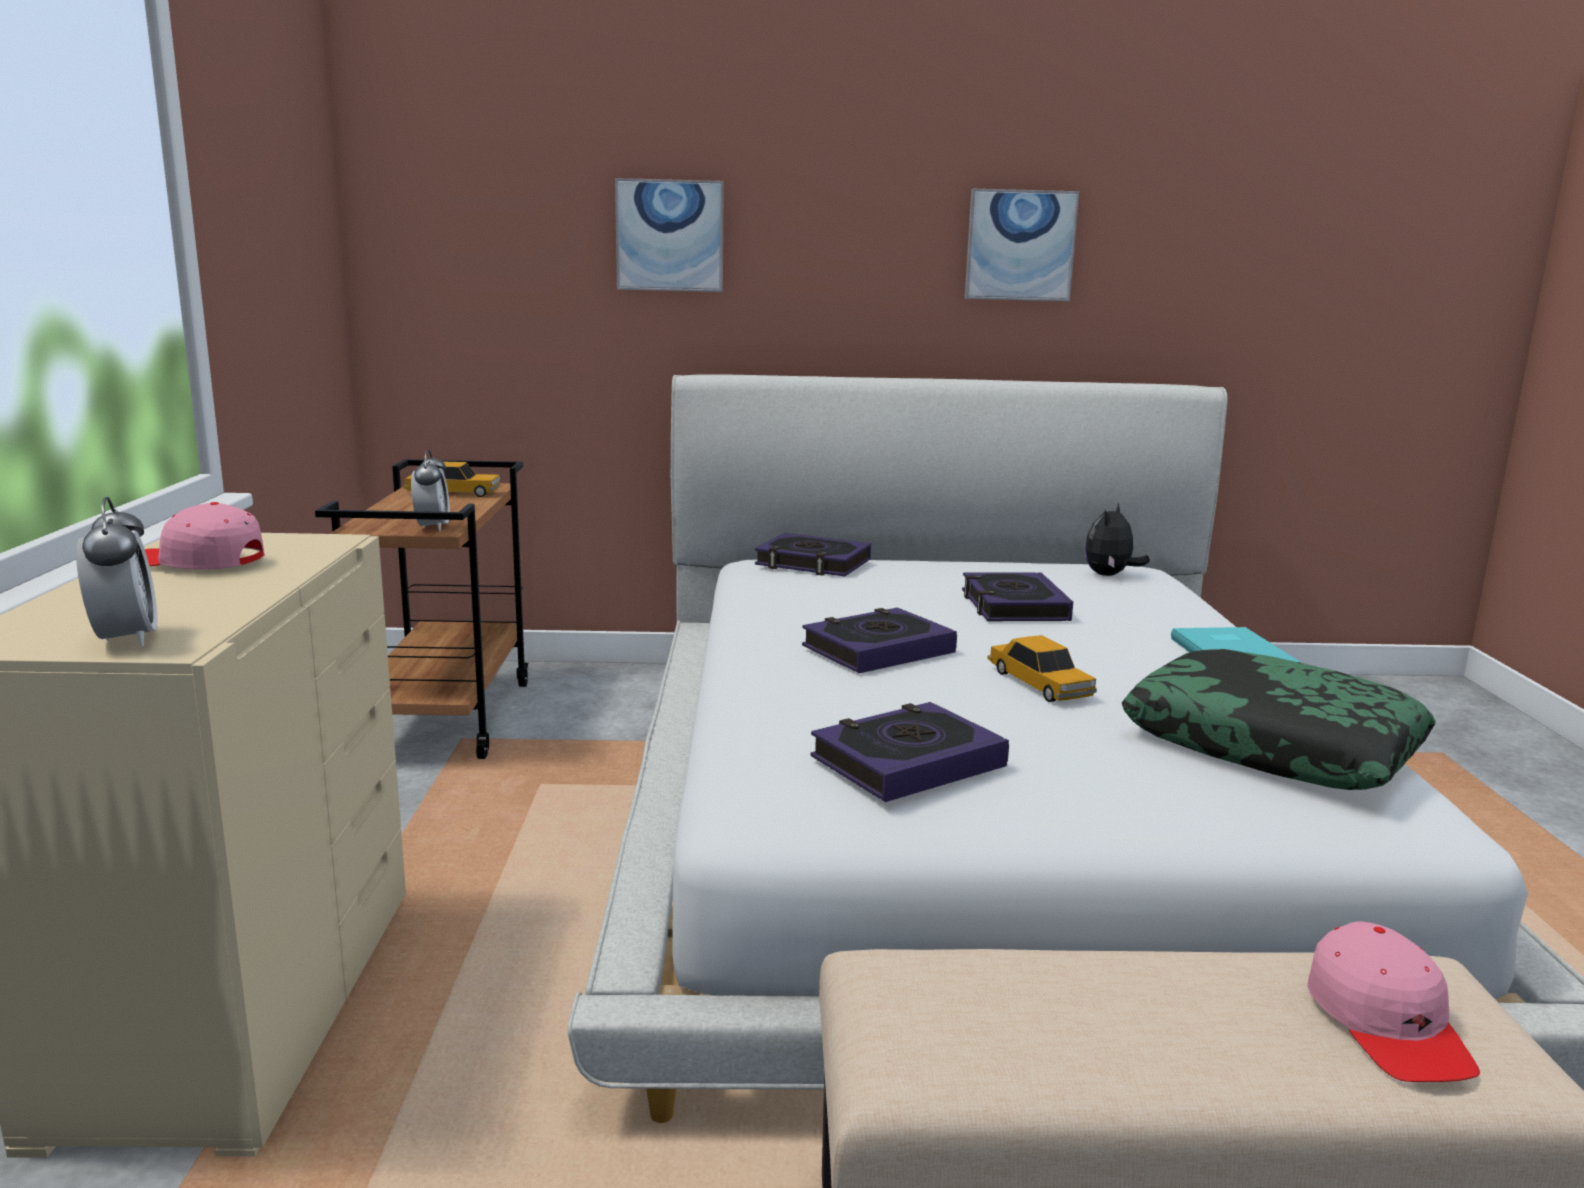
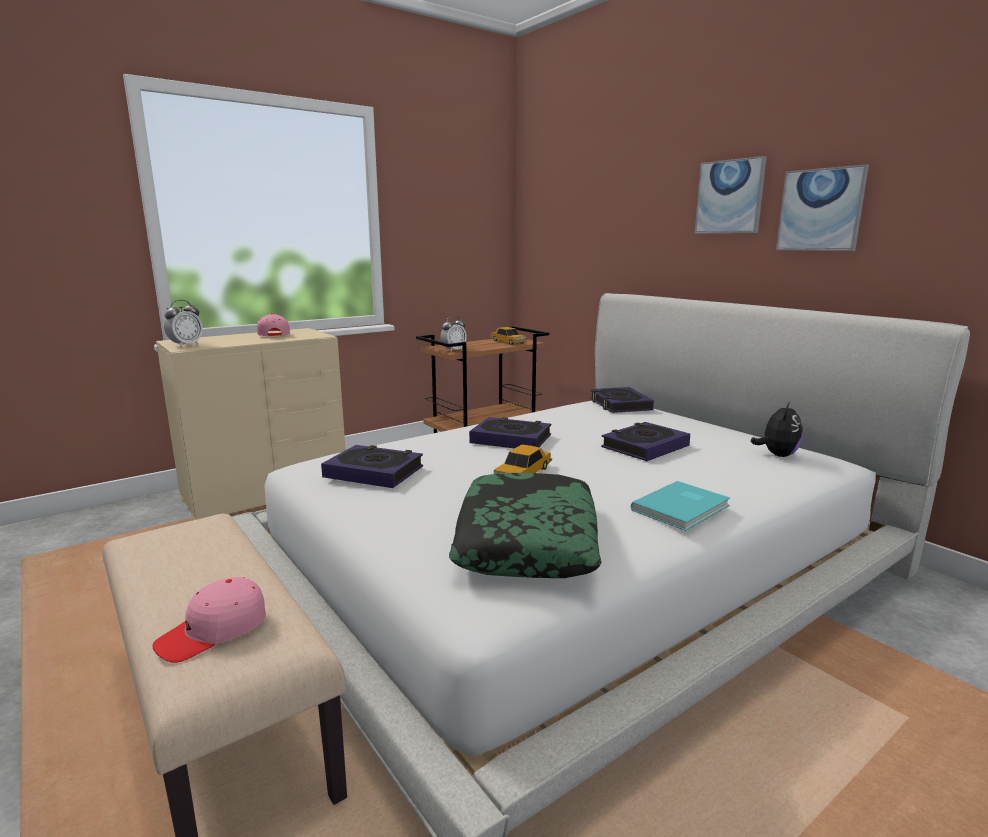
camera: 55 degrees right, 0 degrees up
(670, 236) = (625, 216): picture -> picture (730, 197)
(1109, 575) = (777, 455): plush toy -> plush toy turned 120 degrees clockwise

